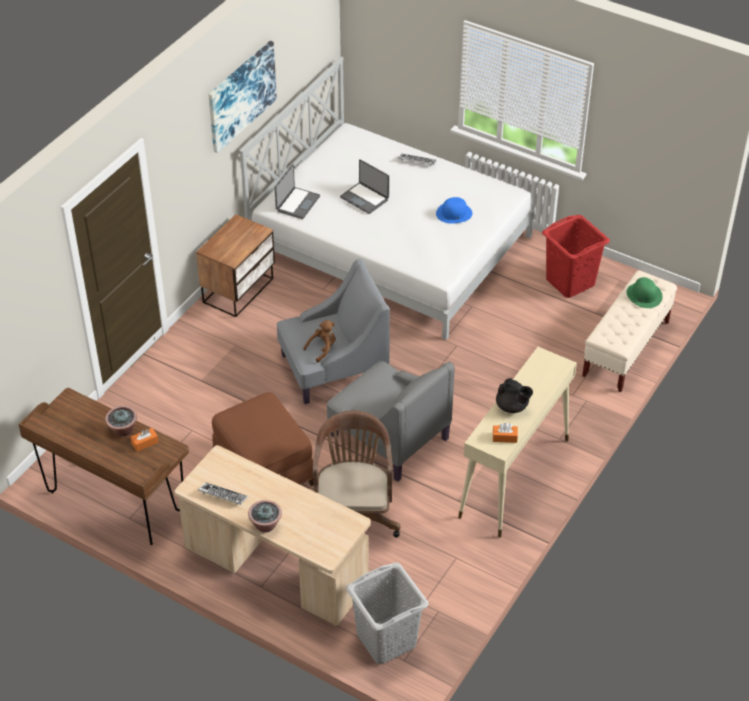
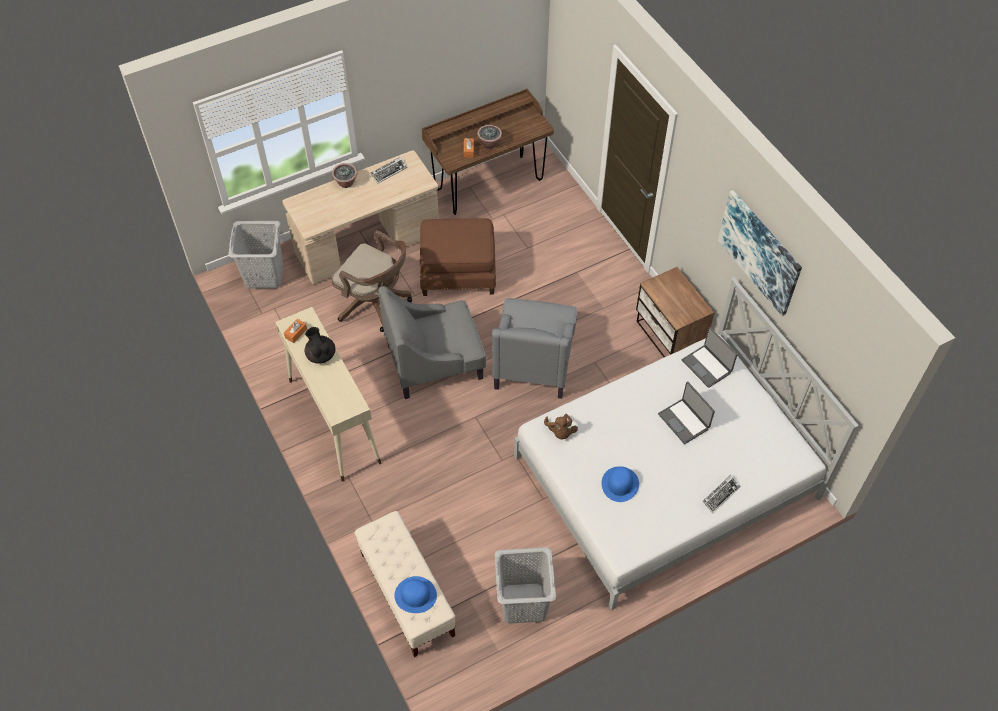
camera: 120 degrees right, 10 degrees up
(322, 349) = (521, 319): brown plush toy -> brown plush toy (560, 432)
(365, 198) = (684, 421): laptop -> laptop turned 105 degrees counterclockwise
(512, 407) = (320, 355): black teapot -> black teapot turned 90 degrees clockwise
(570, 281) = (524, 603): red laundry basket -> grey laundry basket
(644, 295) = (415, 595): green hat -> blue hat

